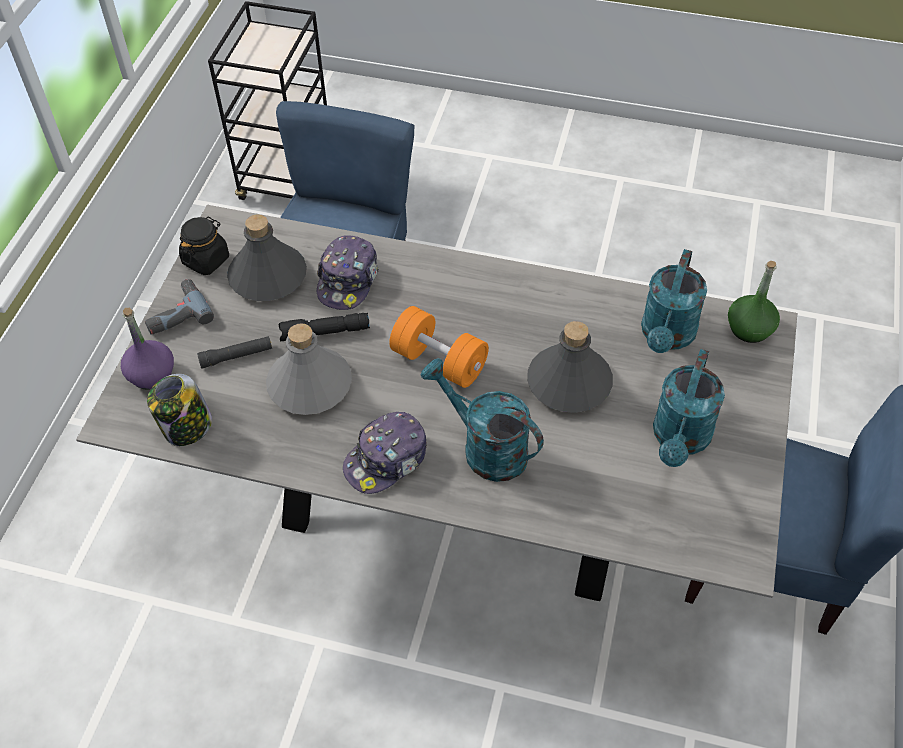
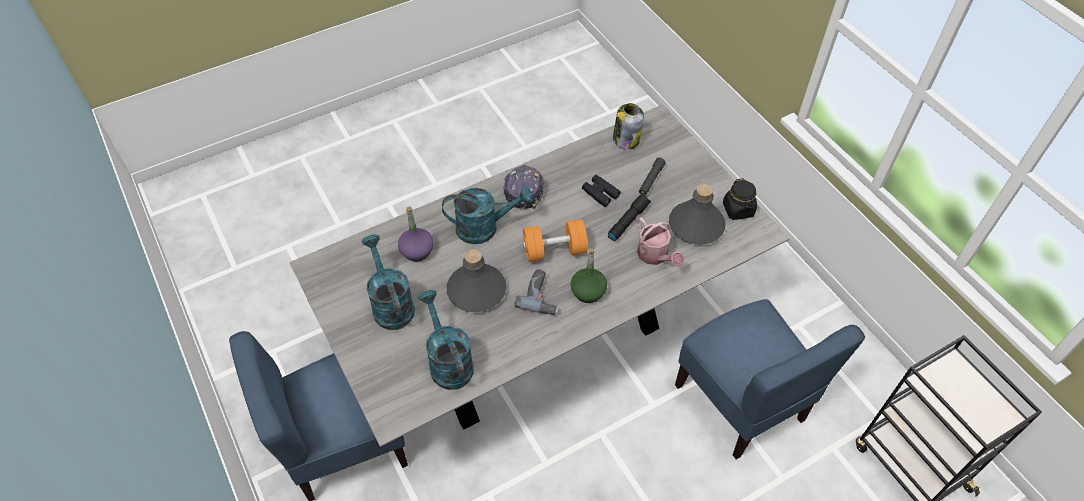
camera: 135 degrees right, 0 degrees up
(152, 374) = (674, 146): purple bottle -> purple bottle (417, 251)
(175, 313) = (708, 176): power drill -> power drill (542, 296)
(309, 385) = (600, 193): grey bottle -> black binoculars
(348, 280) = (655, 256): cap -> watering can
(749, 328) = (402, 407): green bottle -> green bottle (588, 291)

